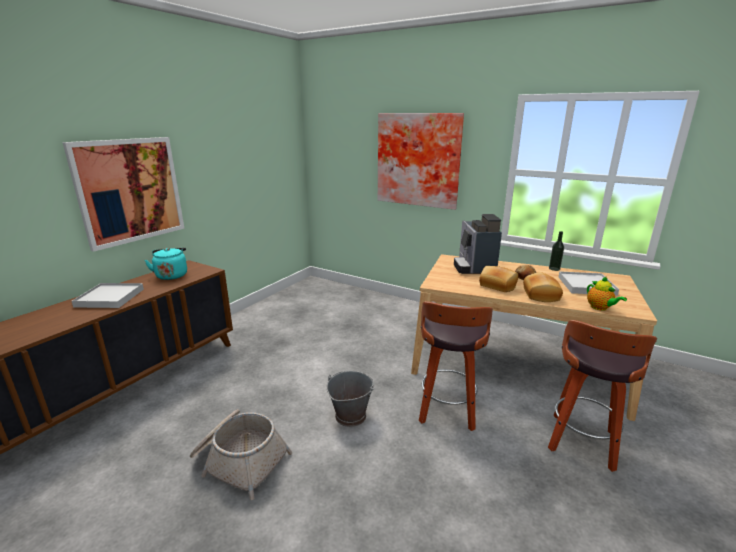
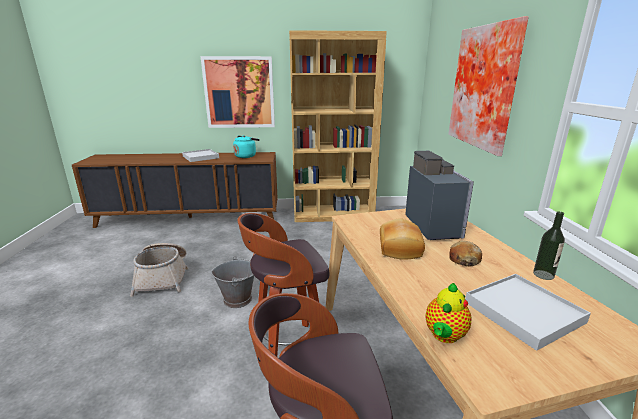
camera: 55 degrees right, 0 degrees up
(269, 310) = (333, 215): none -> brown bookcase
(474, 267) = (435, 226): coffee machine -> coffee machine turned 120 degrees clockwise
(540, 295) = (415, 279): bread -> none

